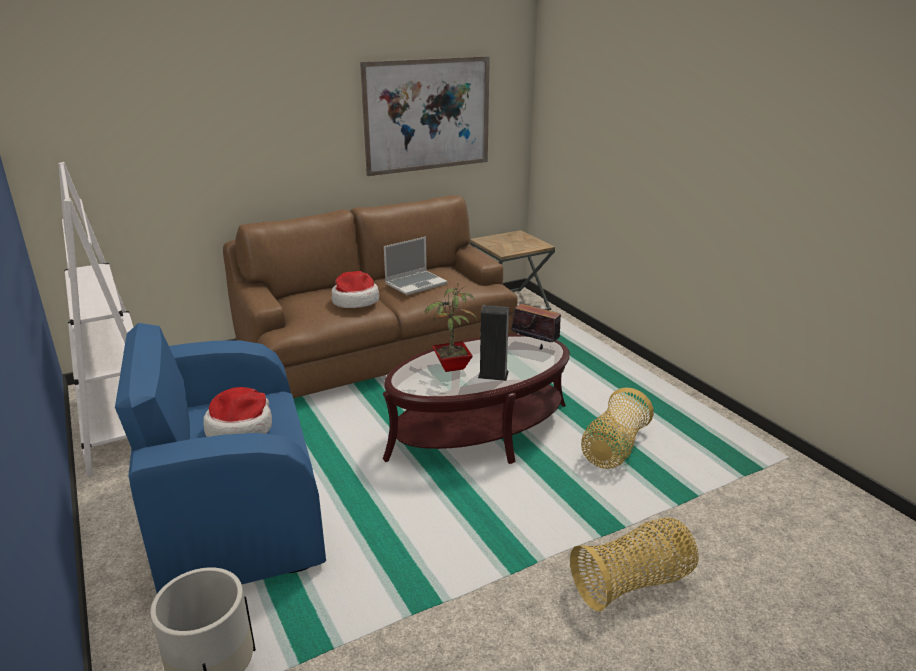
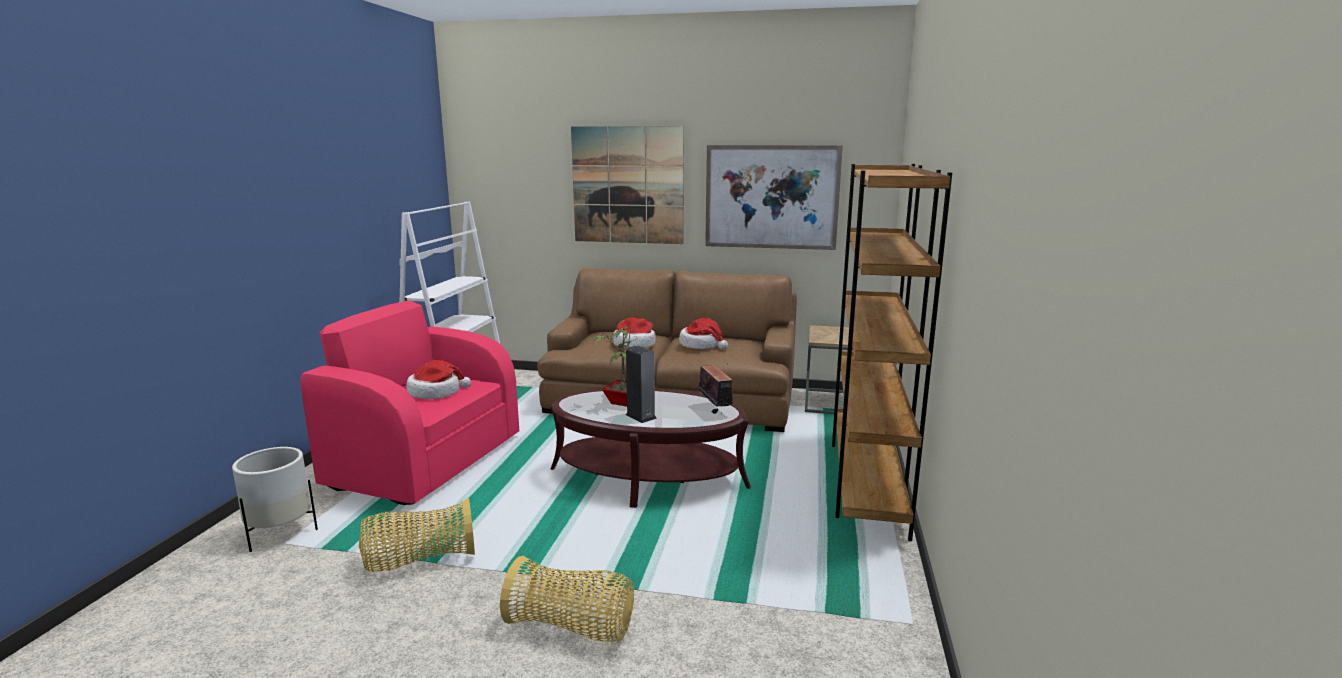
camera: 40 degrees right, 10 degrees down
(235, 513) = (426, 460): blue armchair -> pink armchair
(272, 116) = (628, 185): none -> picture
(416, 284) = (702, 345): laptop -> hat
(613, 449) = (735, 535): basket -> basket (420, 560)
(624, 367) = (866, 482): none -> brown bookcase

